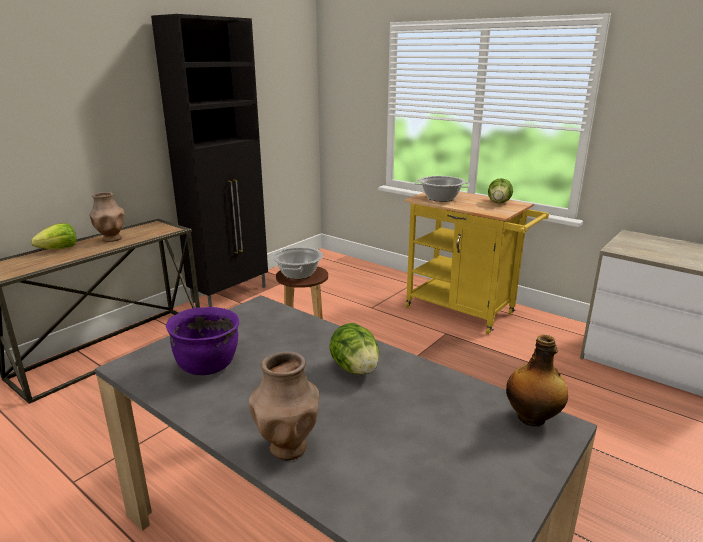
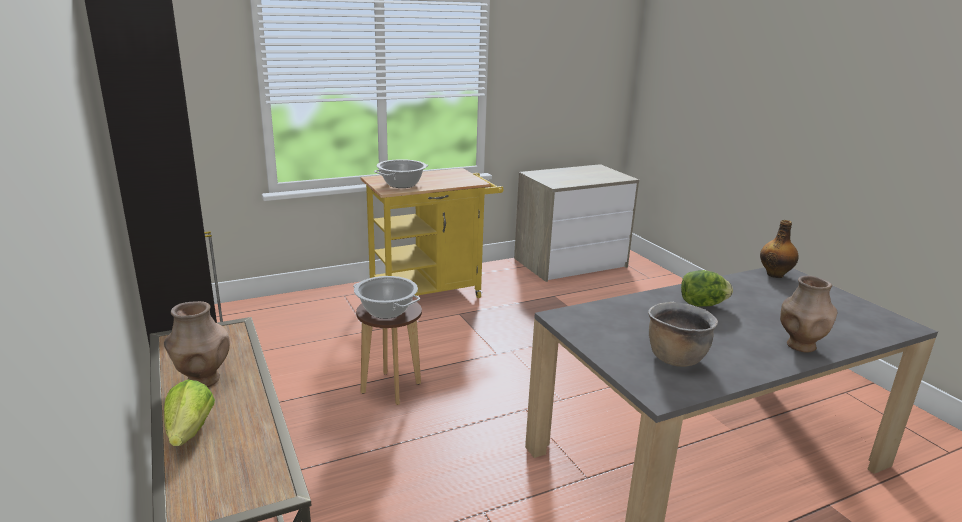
camera: 65 degrees left, 0 degrees up
(208, 365) = (675, 357): purple cooking pot -> brown cooking pot
(499, 203) = (445, 174): lettuce -> none

